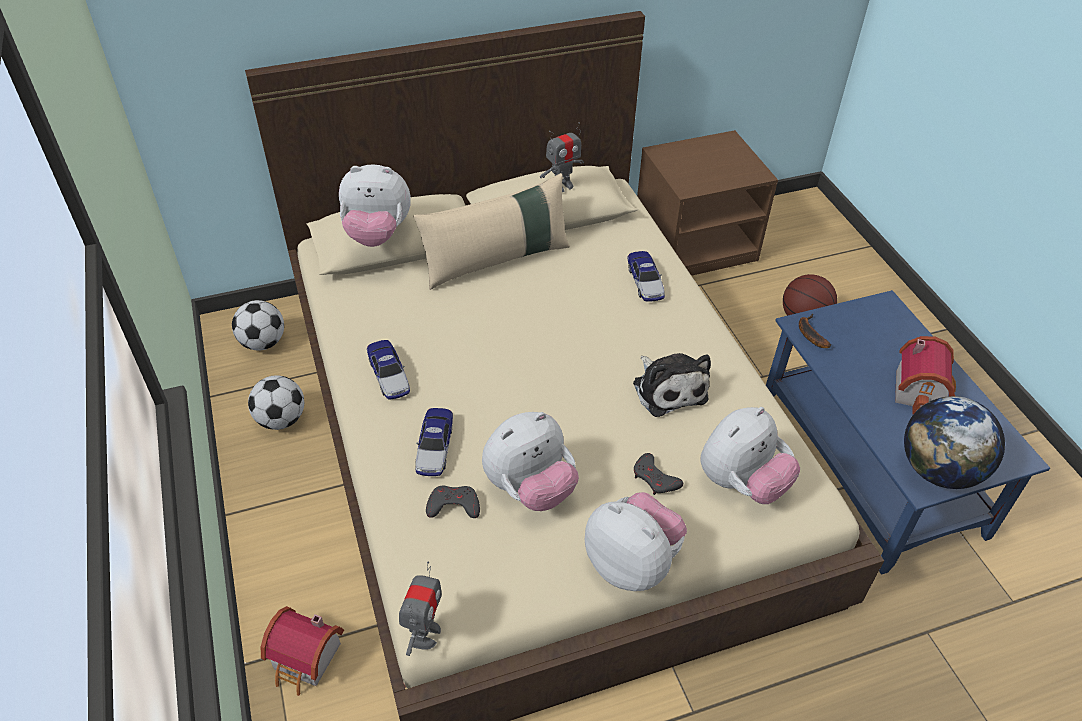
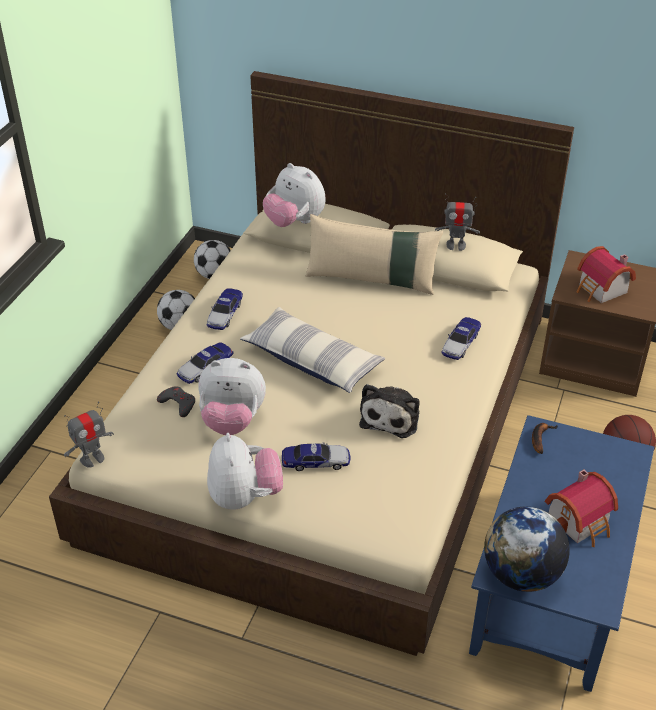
camera: 40 degrees right, 5 degrees down
(306, 661) = (62, 464): toy house -> toy house (601, 290)
(534, 374) = (312, 360): none -> pillow
(655, 478) = (316, 461): grey game controller -> toy car
(741, 483) = (369, 498): plush toy -> none

